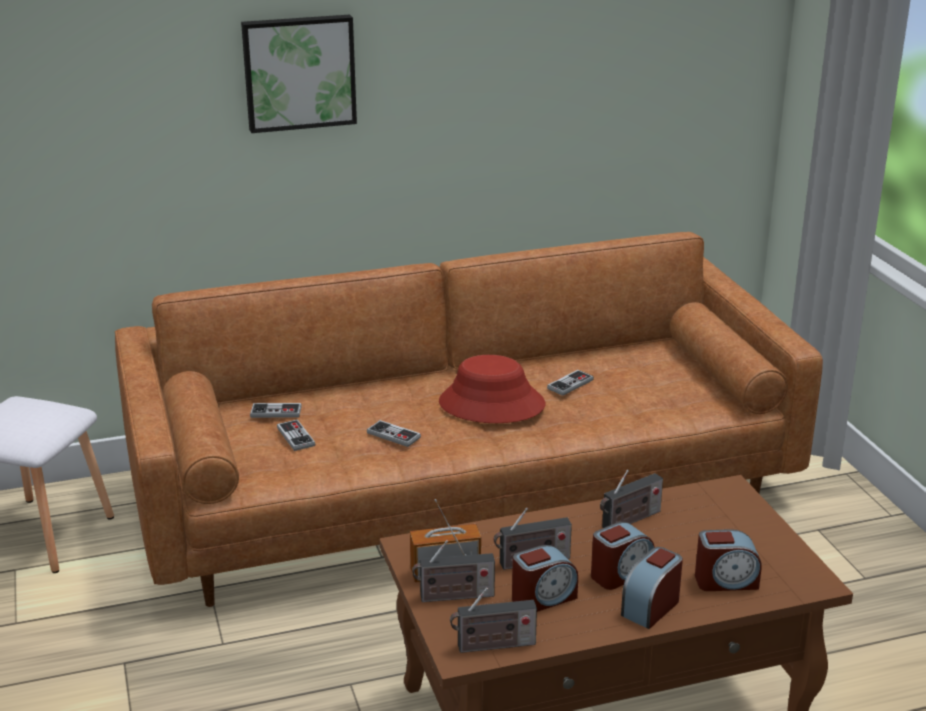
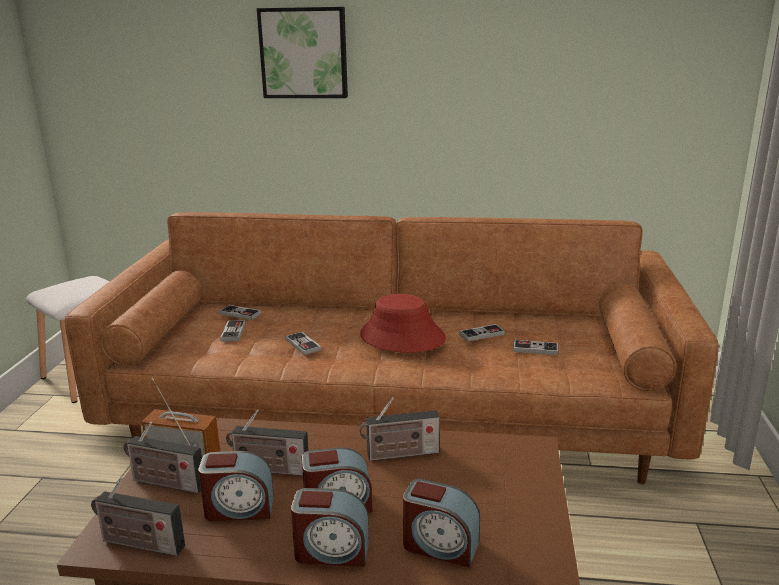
camera: 25 degrees right, 5 degrees down
(635, 390) = (535, 349): none -> game controller
(651, 607) = (331, 551): alarm clock -> alarm clock turned 150 degrees counterclockwise

